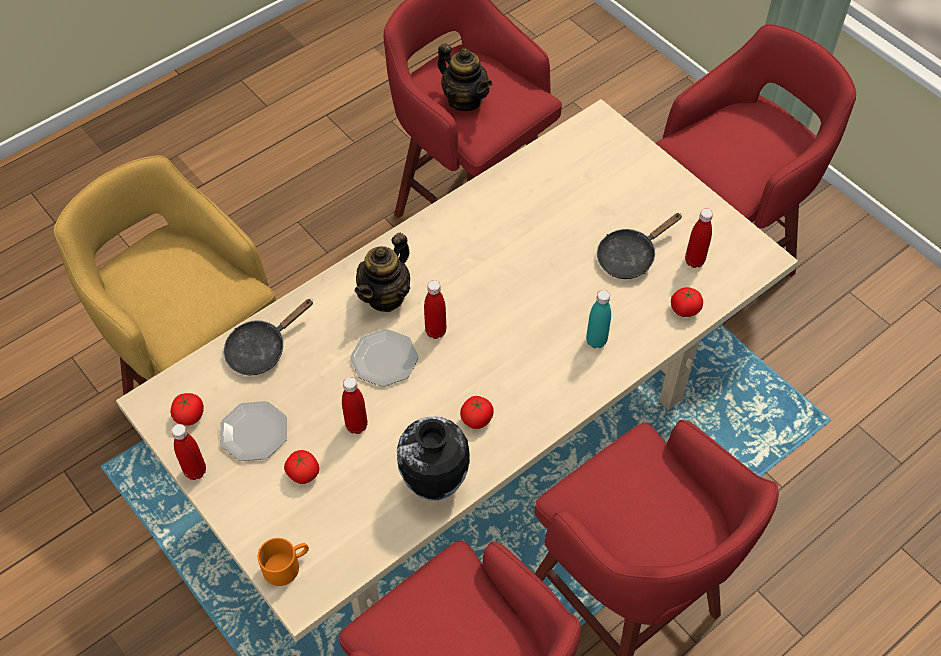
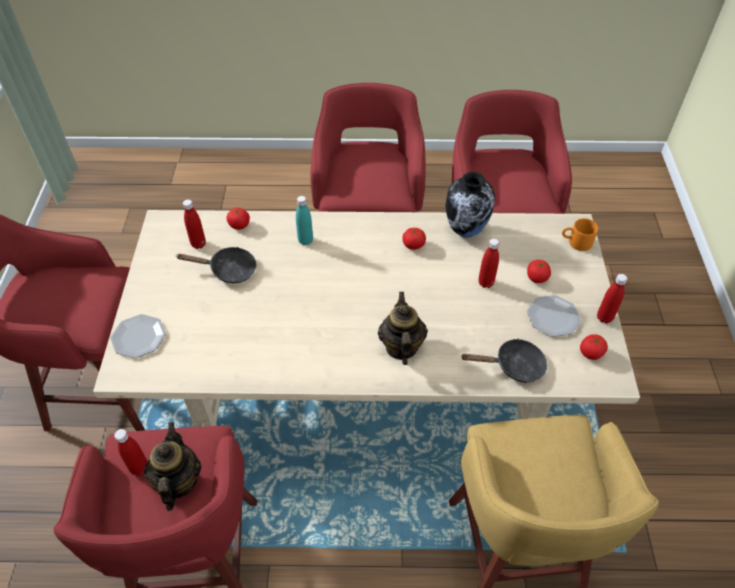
camera: 140 degrees left, 5 degrees down
(385, 359) = (437, 308): plate -> plate (138, 337)
(386, 296) = (401, 347): teapot -> teapot turned 75 degrees counterclockwise
(435, 331) = (390, 304): red bottle -> red bottle (140, 468)

